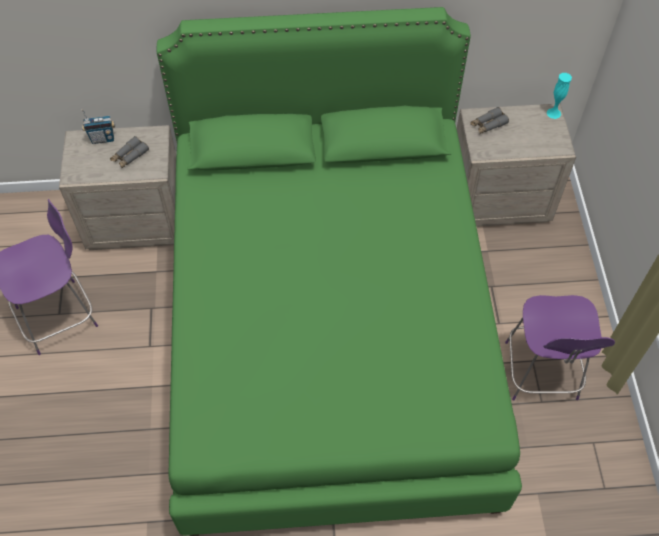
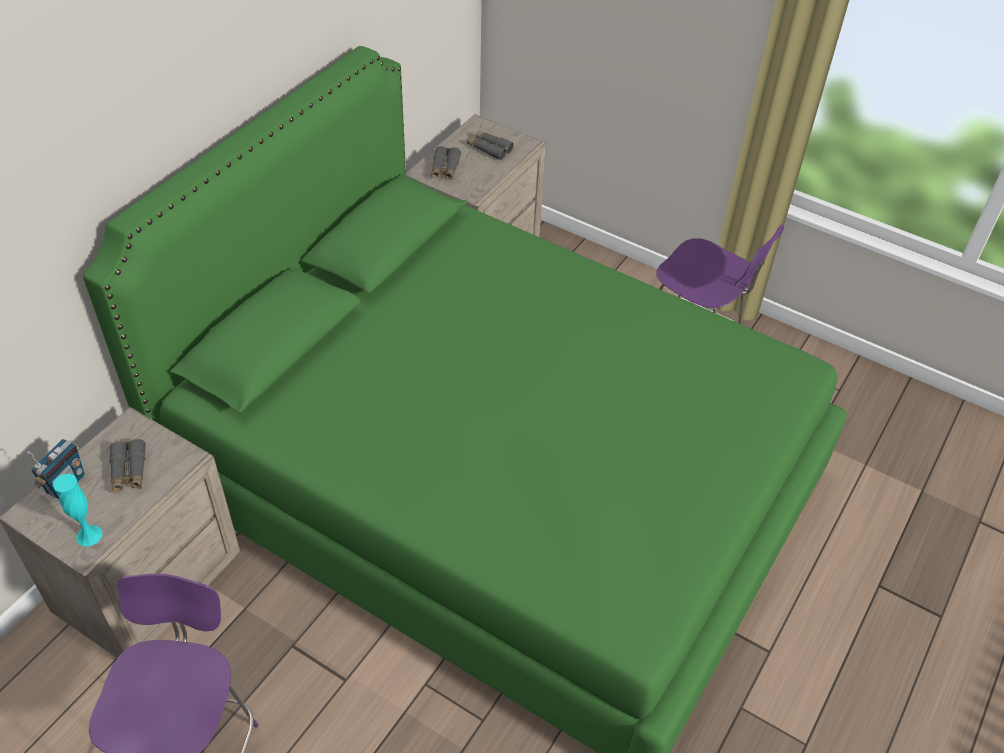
camera: 55 degrees left, 10 degrees down
(533, 133) = (489, 149): none -> grey binoculars
(553, 113) = (481, 124): turquoise vase -> turquoise vase (89, 535)

